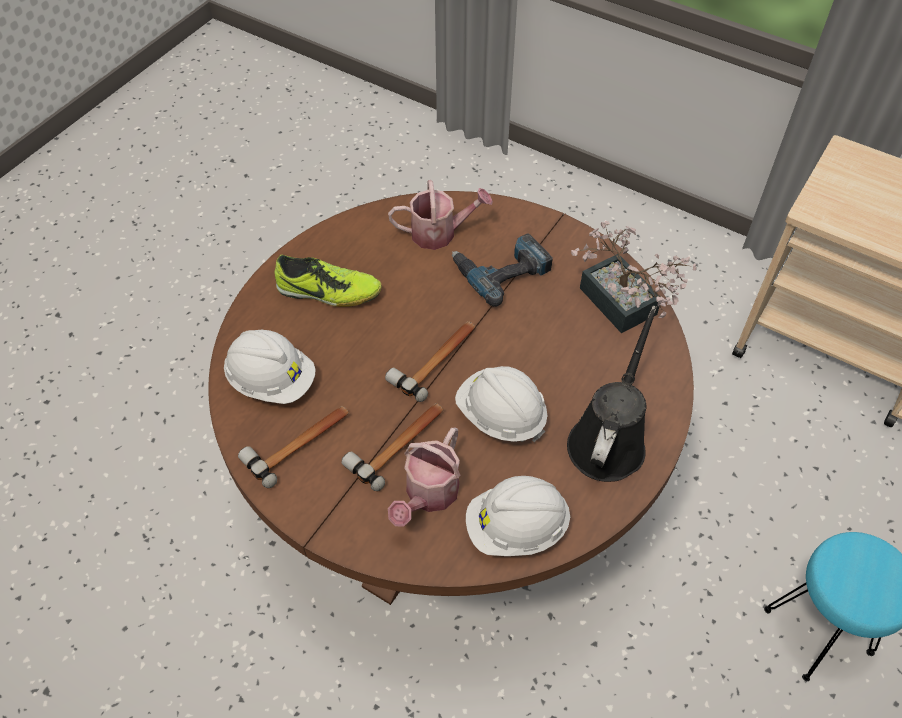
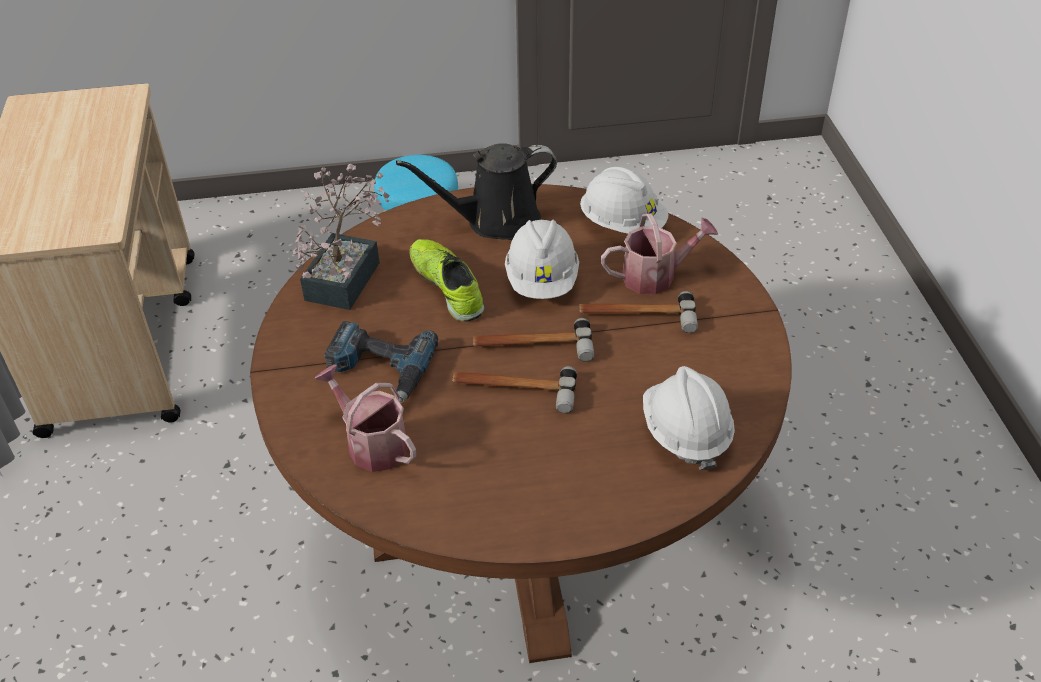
camera: 130 degrees left, 10 degrees down
(300, 443) = (712, 370): hammer -> hammer (513, 390)
(328, 292) = (544, 471): shoe -> shoe (447, 286)

